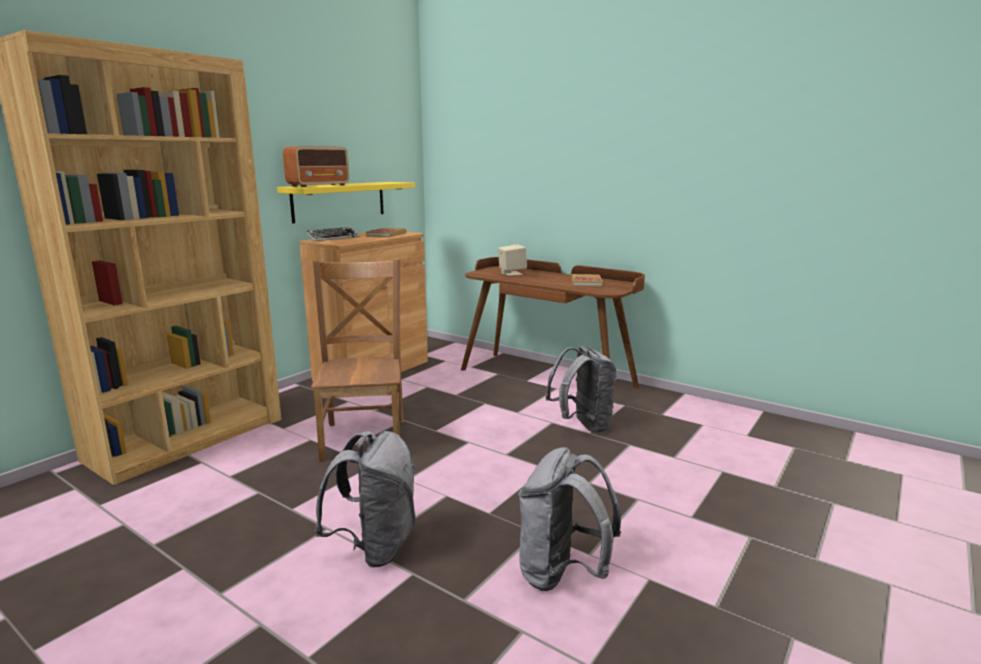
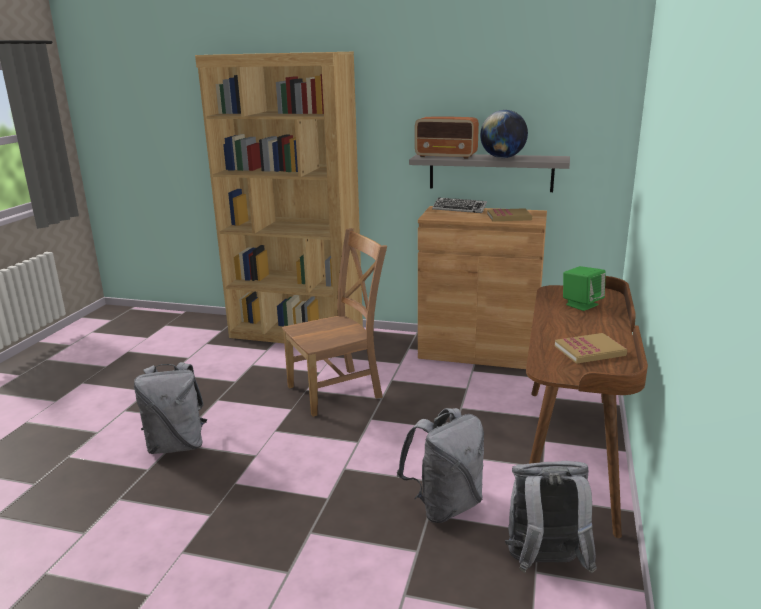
camera: 70 degrees right, 5 degrees up
(339, 201) = (490, 172): yellow shelf -> grey shelf
(361, 183) = (502, 157): none -> globe
(511, 273) = (581, 304): beige speaker -> green speaker
(562, 574) = (152, 540): grey backpack -> grey backpack (544, 564)

